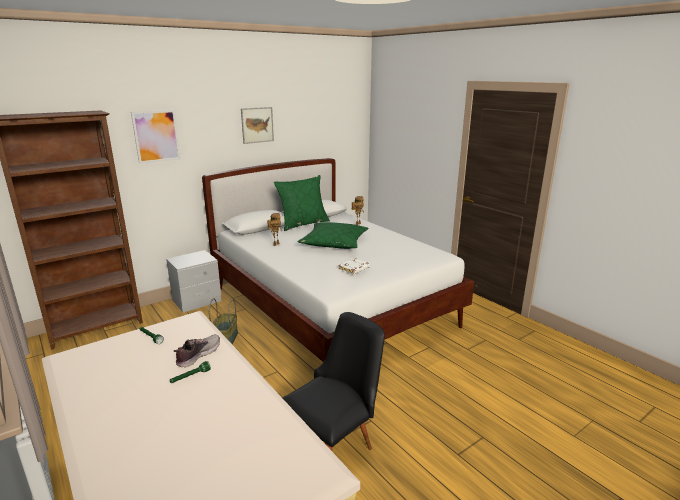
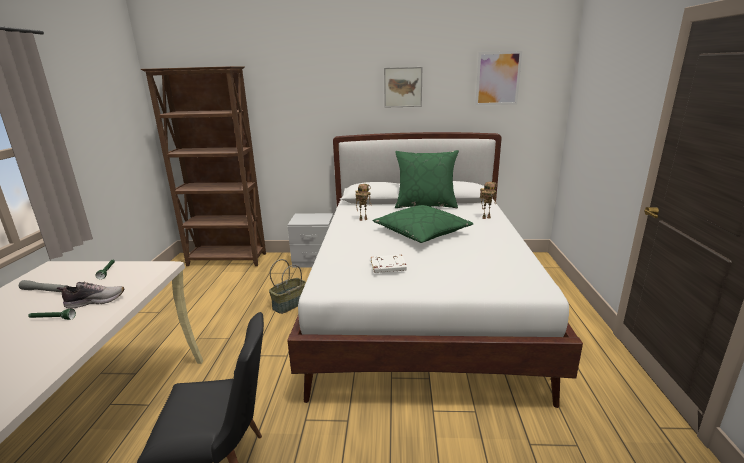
camera: 40 degrees right, 0 degrees up
(124, 369) = (46, 291): none -> grey flashlight
(156, 136) = (294, 93): picture -> picture (498, 78)

